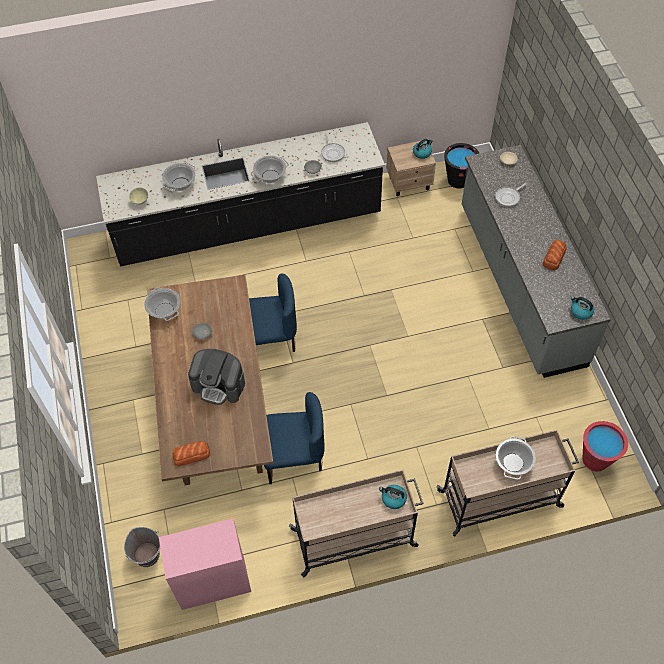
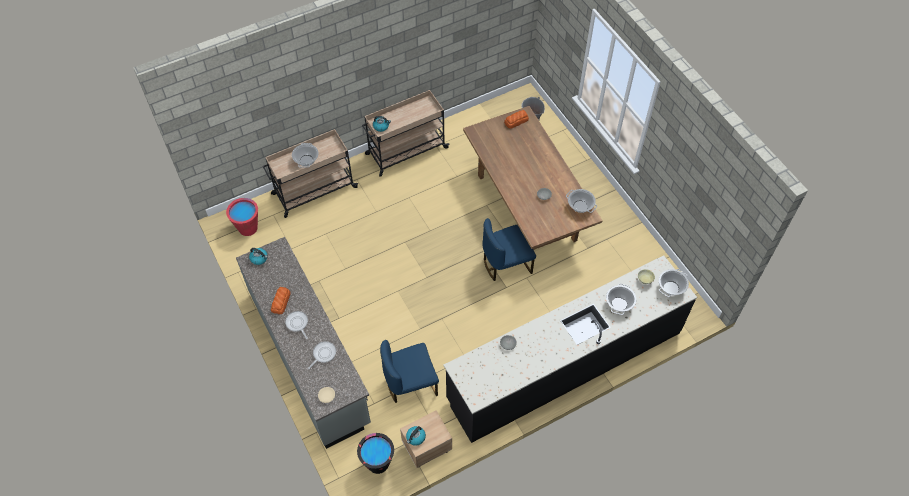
camera: 165 degrees right, 0 degrees up
(212, 581) = (486, 113): pink cabinet -> none
(219, 385) = (517, 164): coffee machine -> none
(270, 176) = (543, 328): cooking pot -> cooking pot (671, 287)
(294, 457) = (459, 188): blue chair -> blue chair (410, 383)
(332, 152) = (495, 367): frying pan -> frying pan (297, 323)

